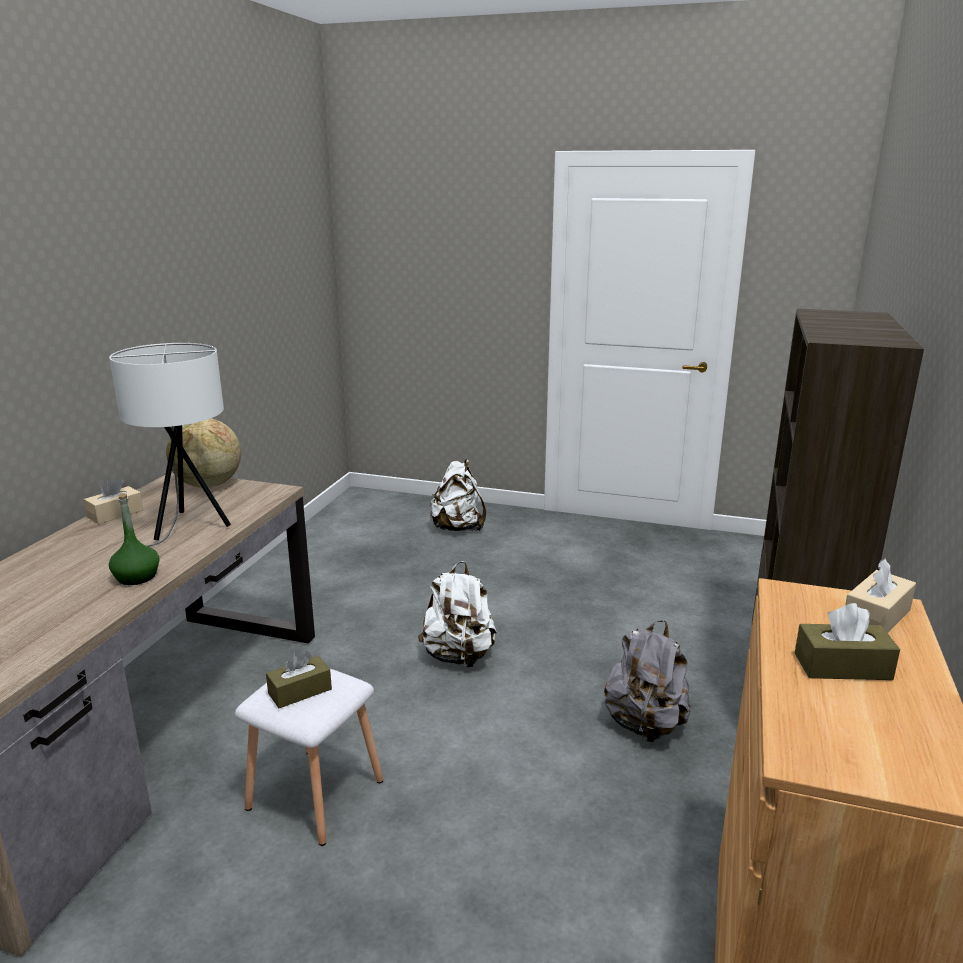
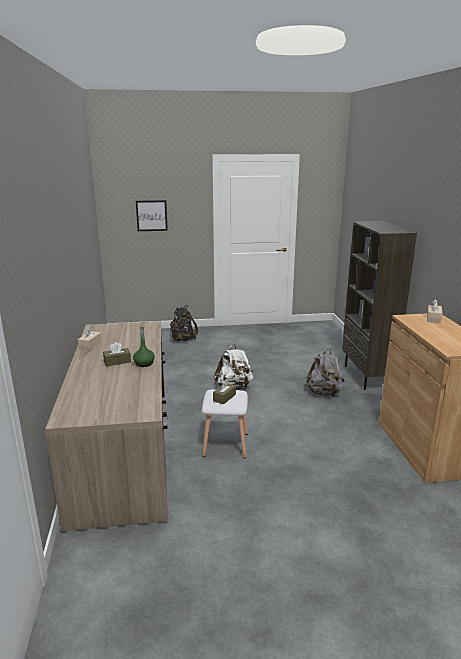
camera: 25 degrees left, 0 degrees up
(185, 528) = (134, 344): white table lamp -> none
(208, 485) = (115, 327): globe -> none
(431, 274) = (151, 215): none -> picture
(458, 528) = (183, 340): white backpack -> black backpack
(842, 666) = (438, 331): brown tissue box -> brown tissue box (117, 362)

